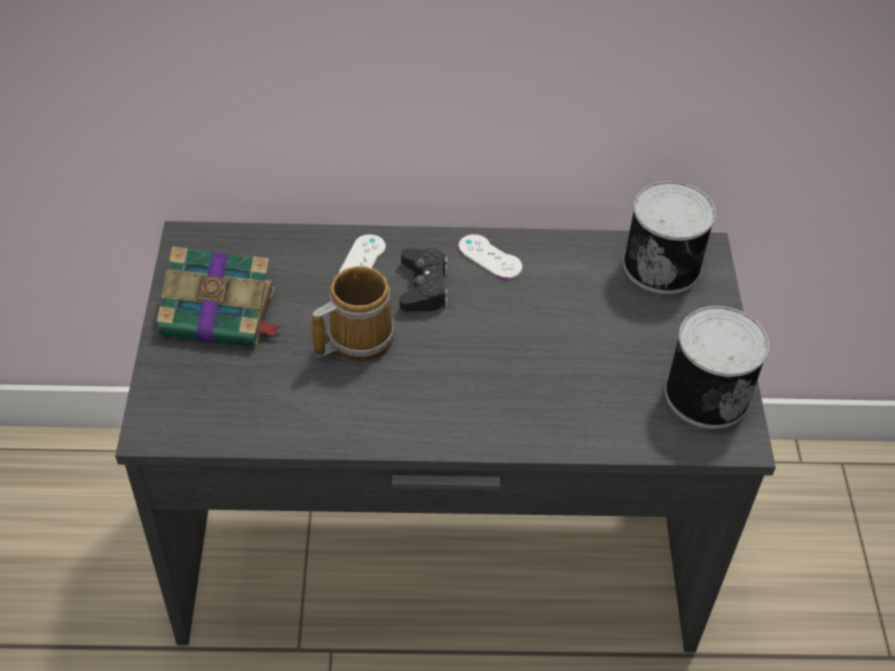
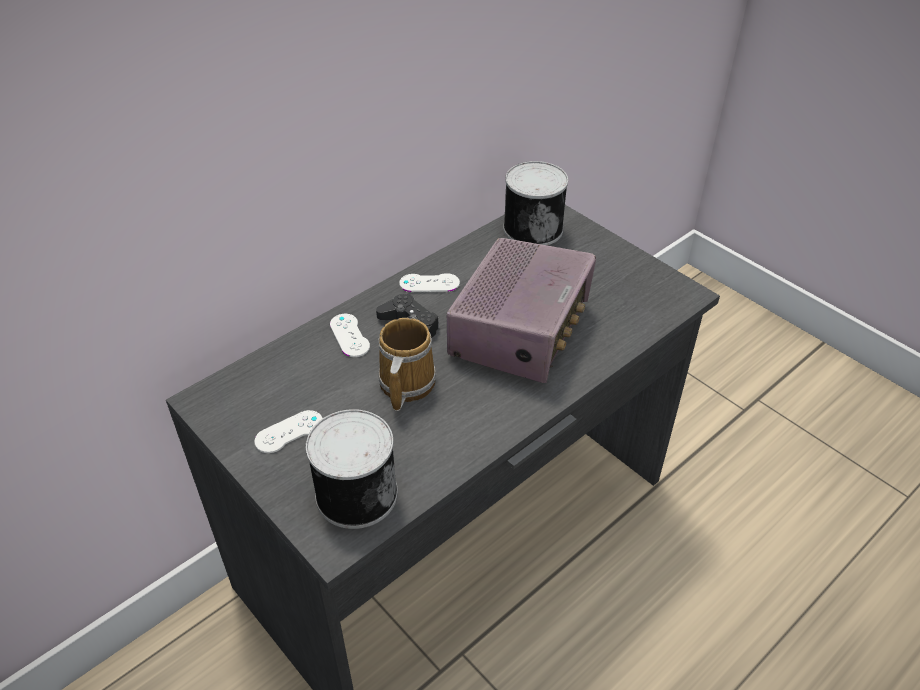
camera: 40 degrees left, 5 degrees down
(221, 314) = (289, 432): book -> white game controller
(519, 359) = (521, 330): none -> radio
(706, 392) = (640, 280): can -> can (355, 493)

